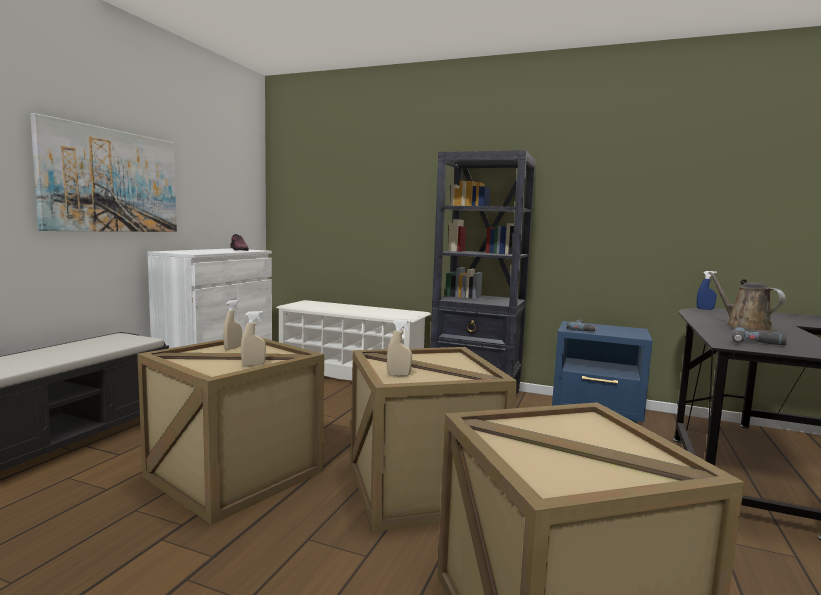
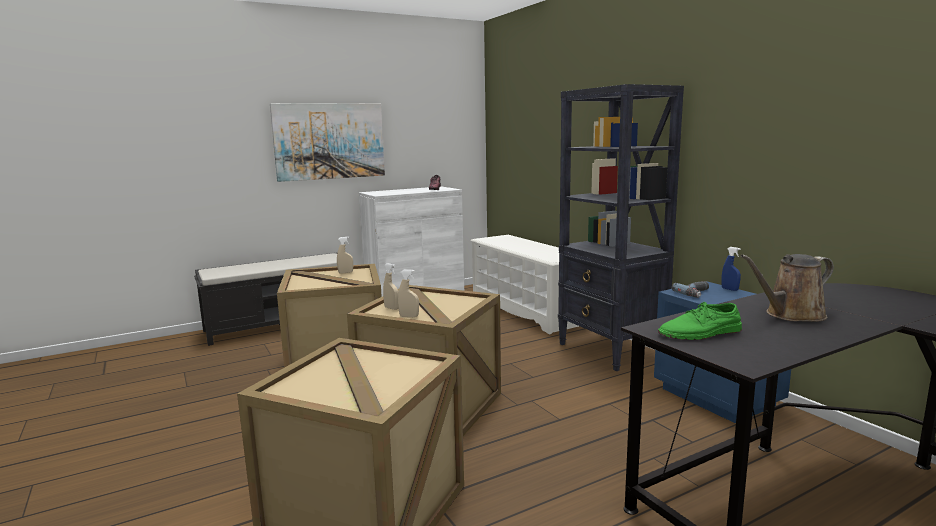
camera: 40 degrees right, 5 degrees up
(253, 365) = (327, 286): beige spray bottle -> beige spray bottle (409, 316)
(705, 309) = (855, 287): blue spray bottle -> blue spray bottle (729, 289)
(744, 327) = (791, 315): brown watering can -> brown watering can turned 135 degrees counterclockwise
(757, 343) = (700, 333): power drill -> green shoe

